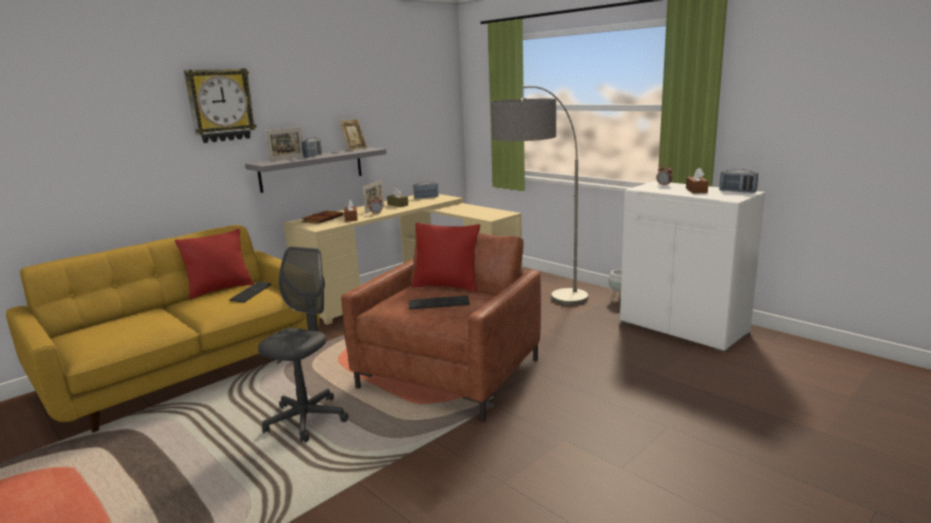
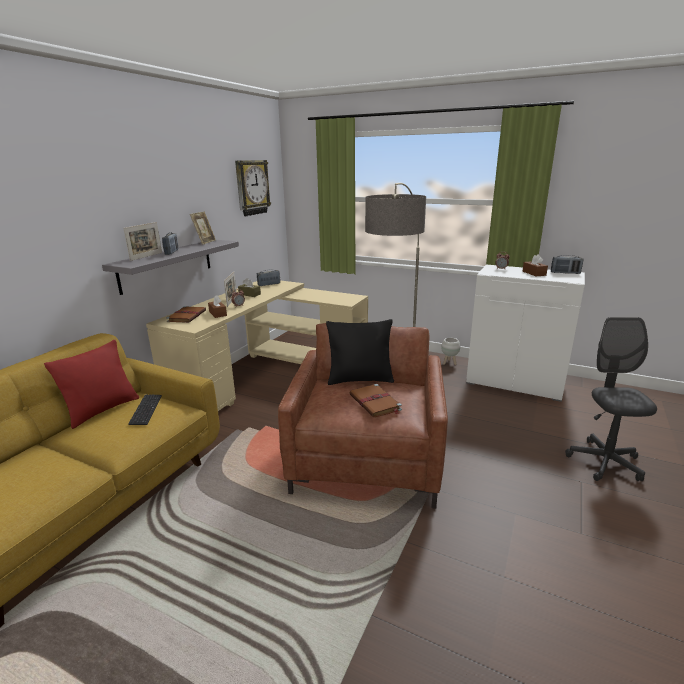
camera: 20 degrees left, 5 degrees up
(220, 105) = (70, 200): wall clock -> wall clock (252, 187)
(306, 420) = (263, 545): grey office chair -> grey office chair (604, 462)
(439, 304) = (375, 403): keyboard -> brown book
(446, 286) = (360, 379): red pillow -> black pillow

